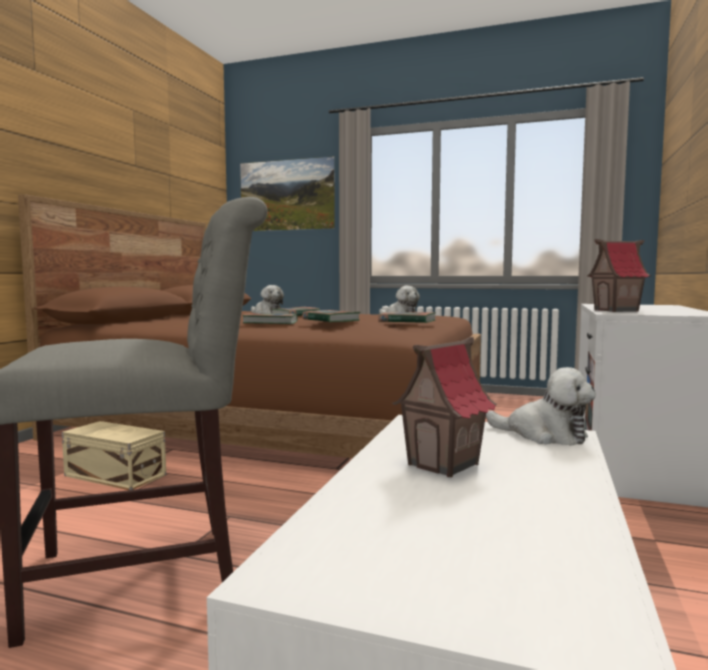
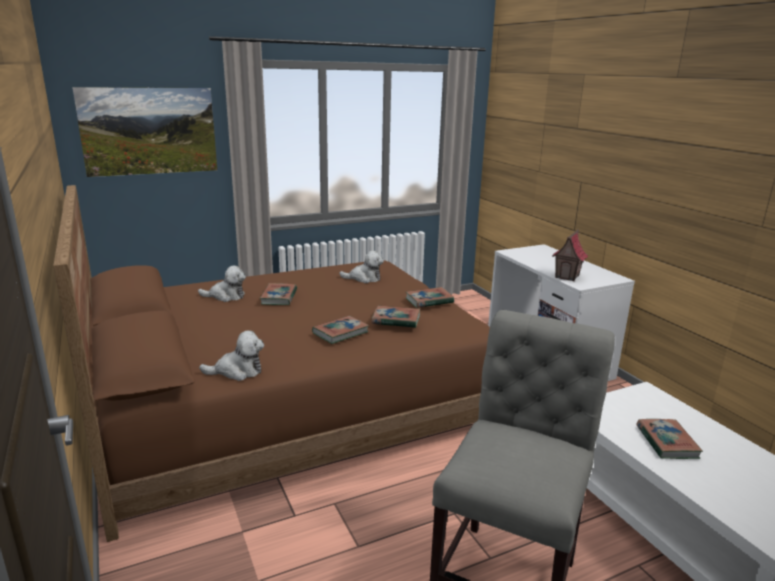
camera: 45 degrees left, 15 degrees up
(115, 474) = (299, 529): beige storage box -> none
(444, 464) = (667, 442): toy house -> book
(544, 435) = (643, 395): plush toy -> plush toy (237, 371)

